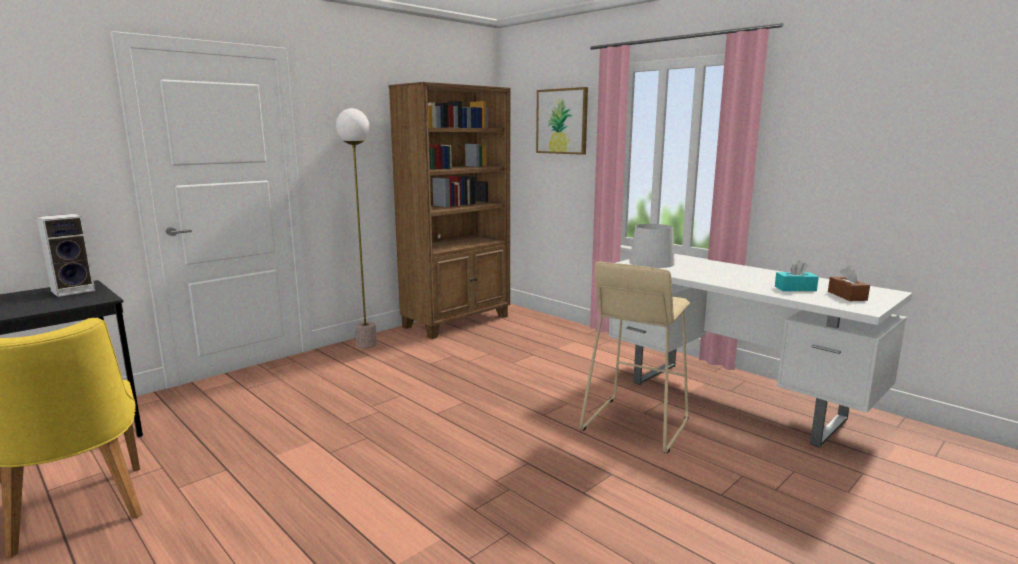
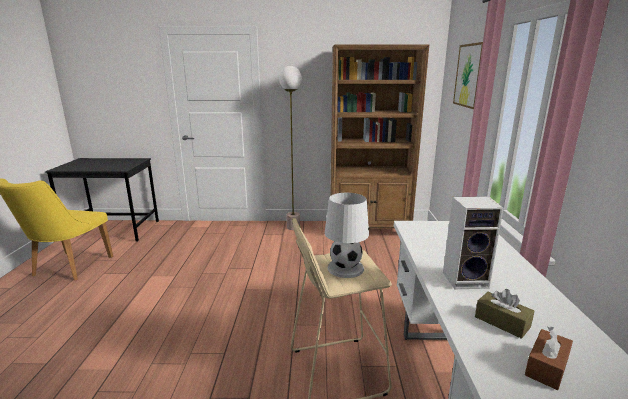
camera: 45 degrees right, 5 degrees up
(74, 290) = (130, 162): speaker -> speaker (466, 279)
(795, 288) = (502, 322): turquoise tissue box -> brown tissue box

